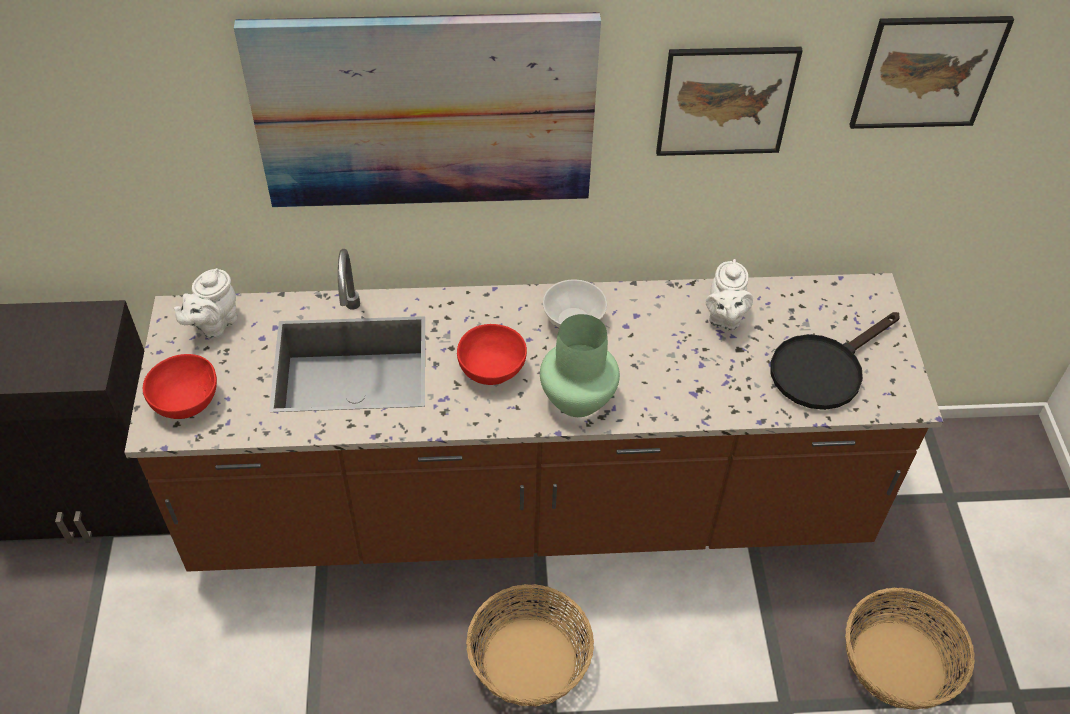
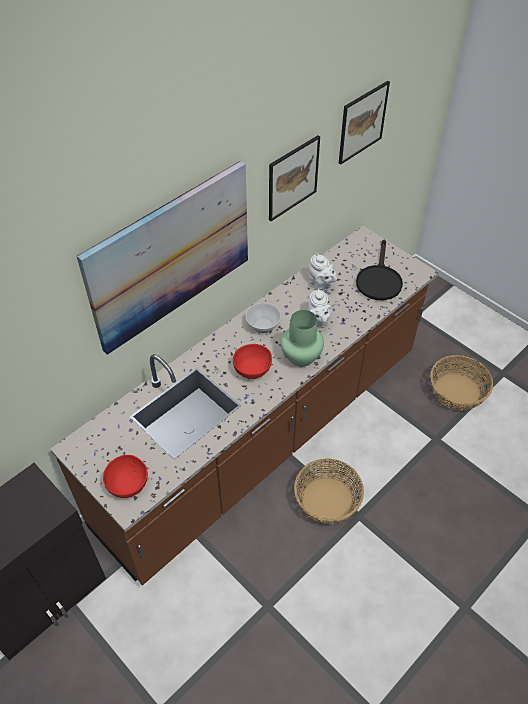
camera: 40 degrees left, 0 degrees up
(214, 325) = (98, 440): white teapot -> white teapot (318, 321)

